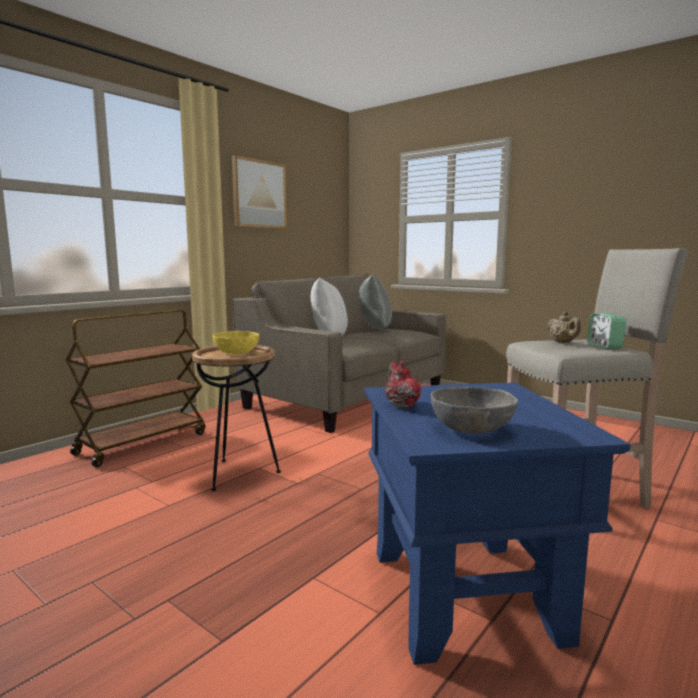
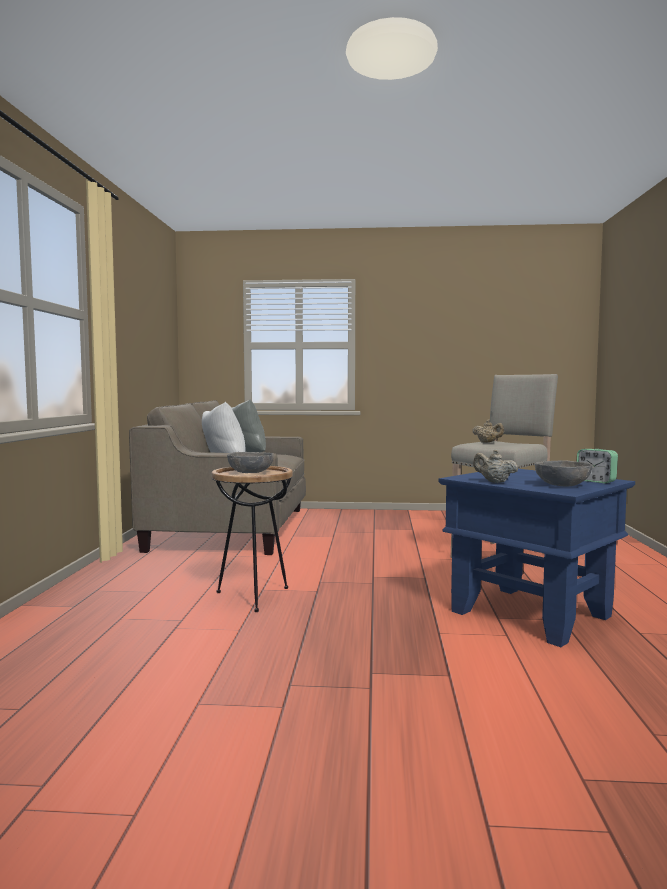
camera: 35 degrees left, 5 degrees down
(142, 443) = (93, 598): brown cart -> none
(236, 353) = (250, 472): yellow bowl -> grey bowl
(259, 194) = (126, 312): picture -> none
(401, 405) = (494, 482): red teapot -> beige teapot
(604, 346) = (516, 443): alarm clock -> alarm clock (596, 481)

